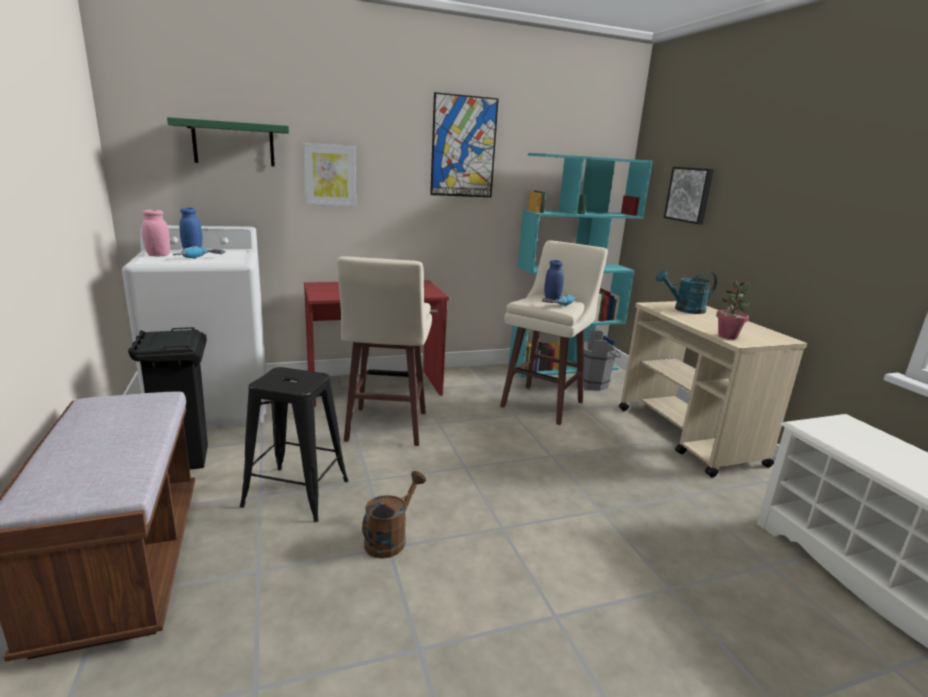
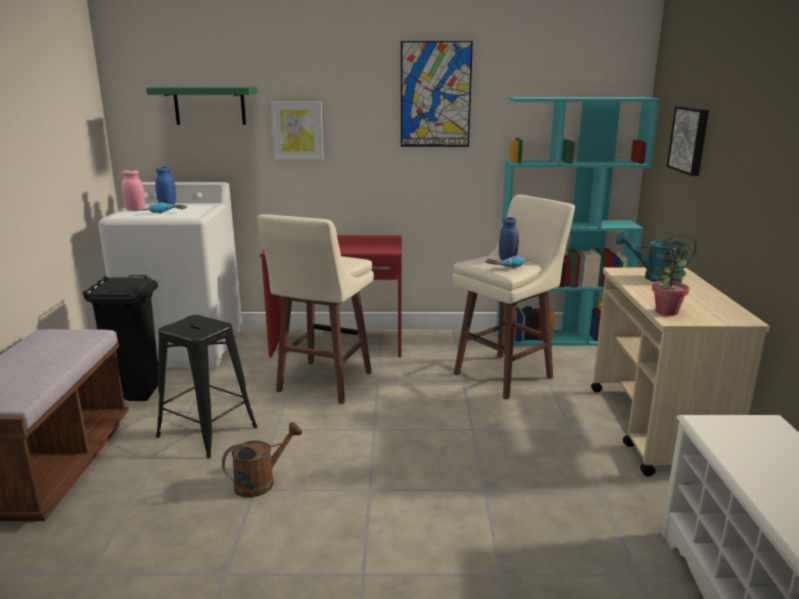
camera: 20 degrees right, 0 degrees up
(594, 384) = (583, 360): grey bucket -> none

